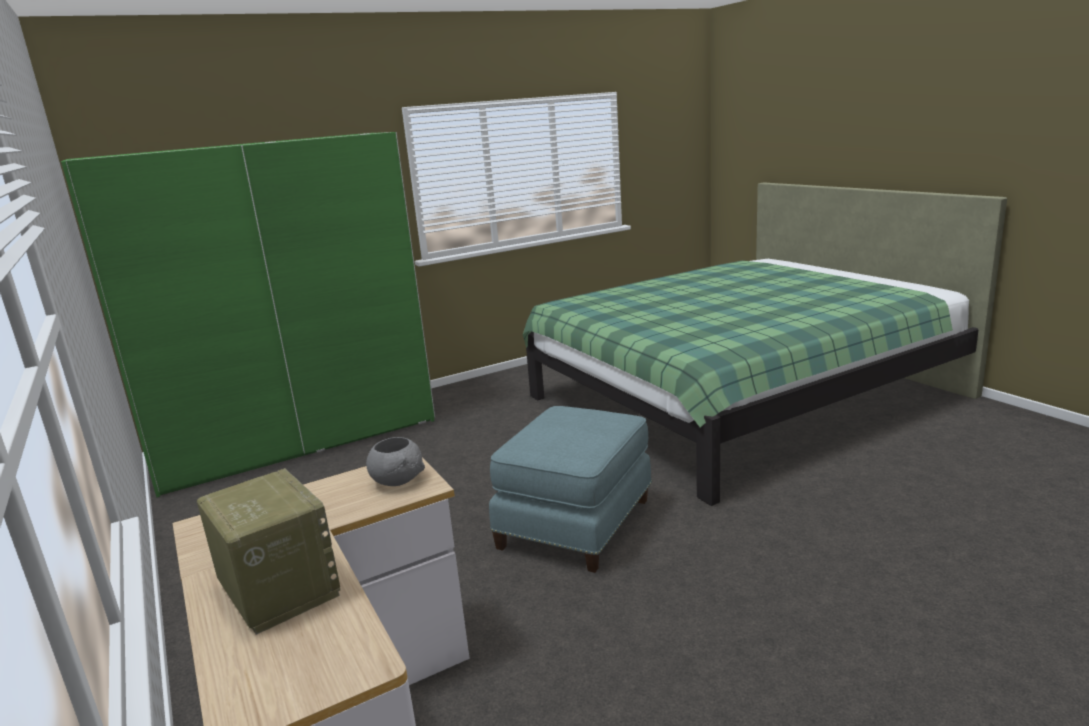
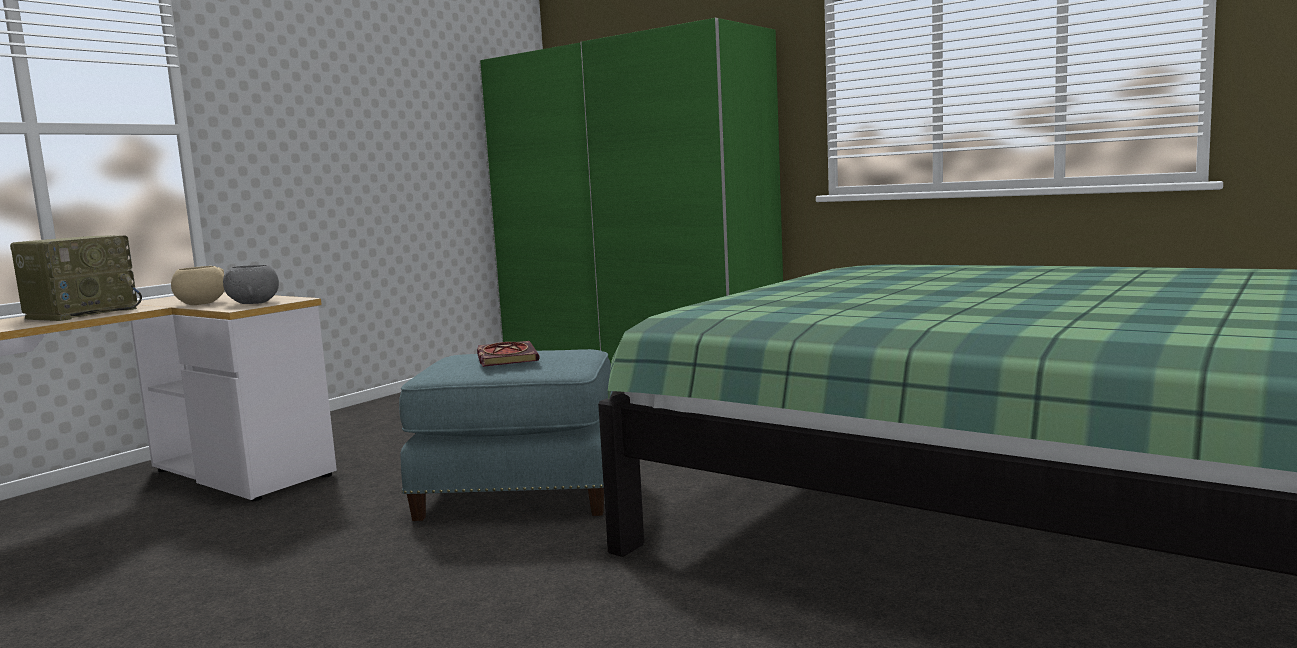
camera: 65 degrees right, 10 degrees down
(336, 512) = (201, 304): none -> beige bowl
(572, 430) = (505, 357): none -> book

